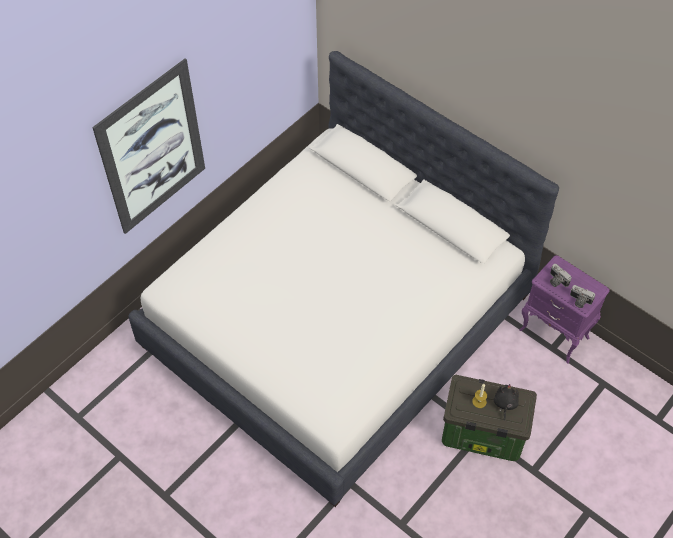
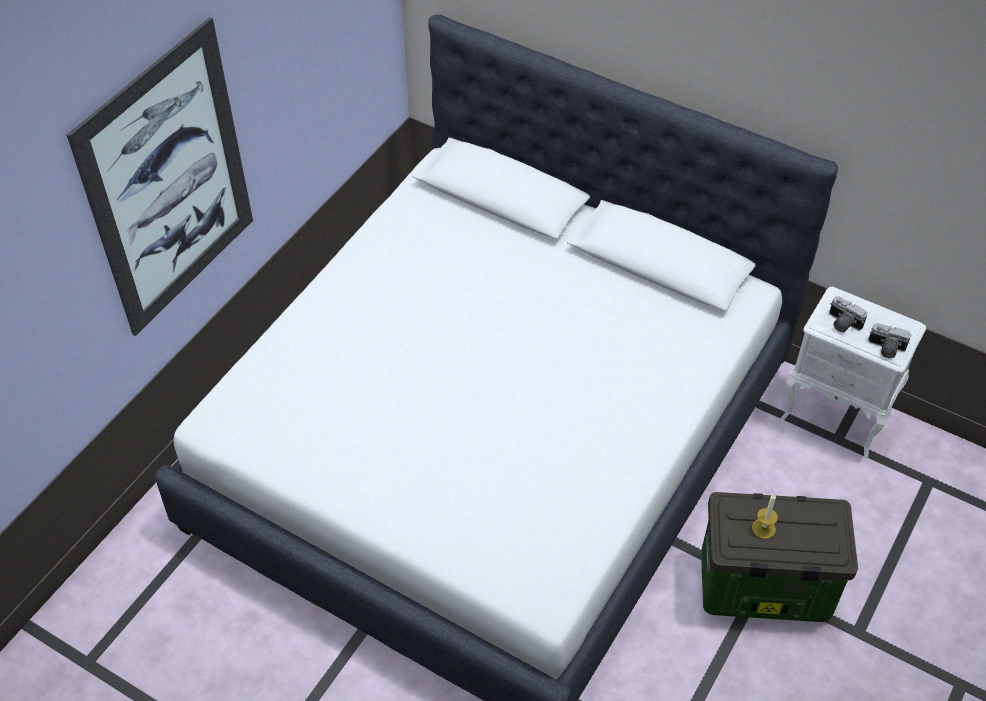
camera: 10 degrees left, 5 degrees down
(505, 404) = (805, 526): black plush toy -> none
(554, 334) = (835, 417): purple nightstand -> white nightstand

